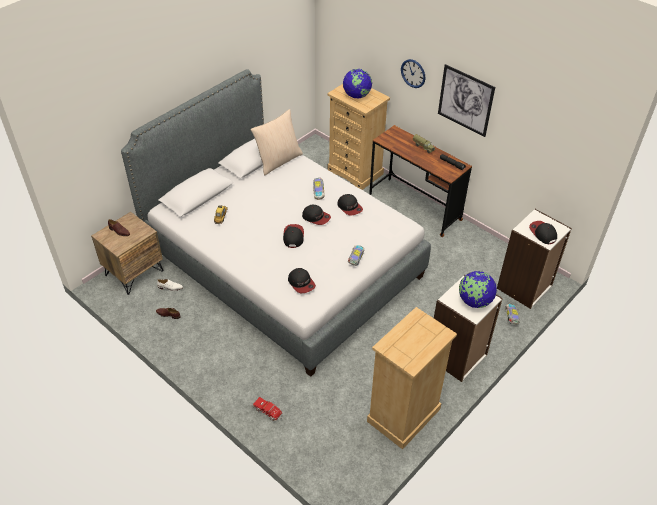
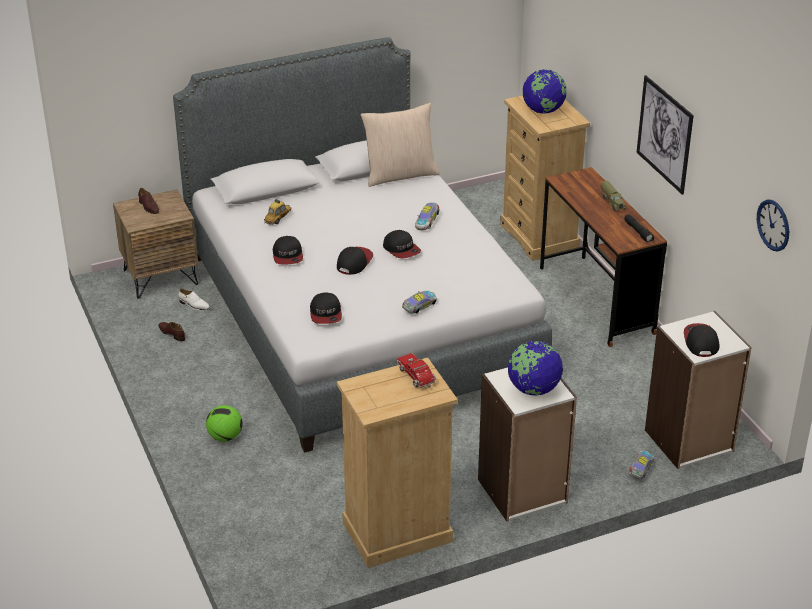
camera: 25 degrees right, 10 degrees down
(252, 383) = (225, 437): none -> football
(269, 412) = (224, 473): toy truck -> toy truck (417, 377)
(350, 207) = (456, 250): cap -> cap (288, 256)
(413, 73) = (614, 87): wall clock -> wall clock (773, 225)

